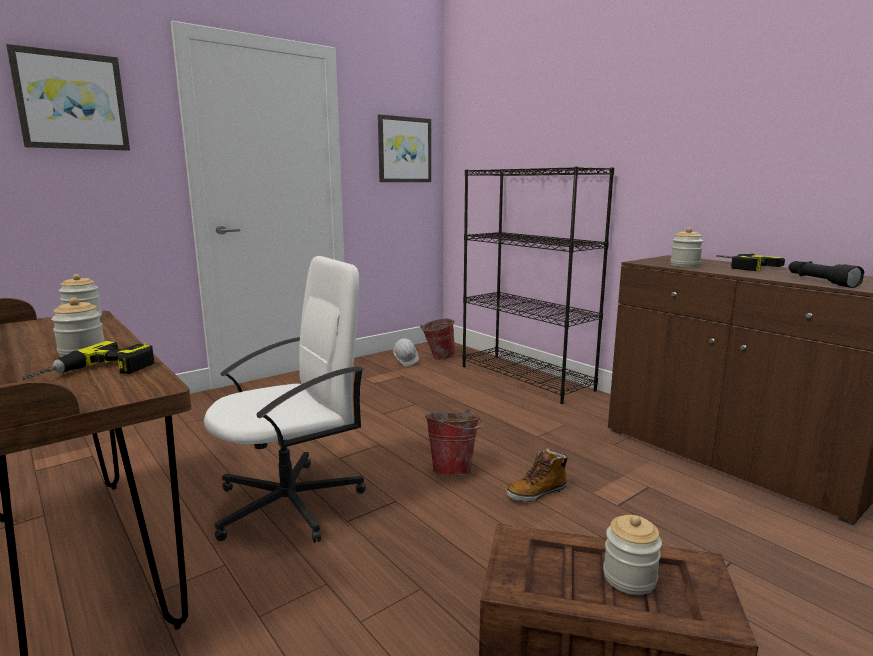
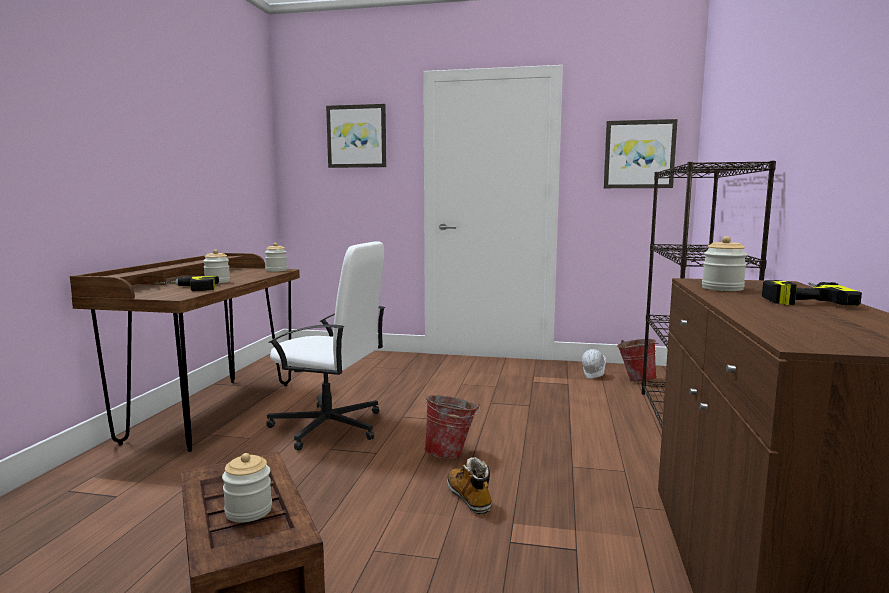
camera: 50 degrees right, 5 degrees down
(537, 493) = (469, 498): boot -> boot turned 45 degrees clockwise
(820, 281) = (783, 323): black flashlight -> none

